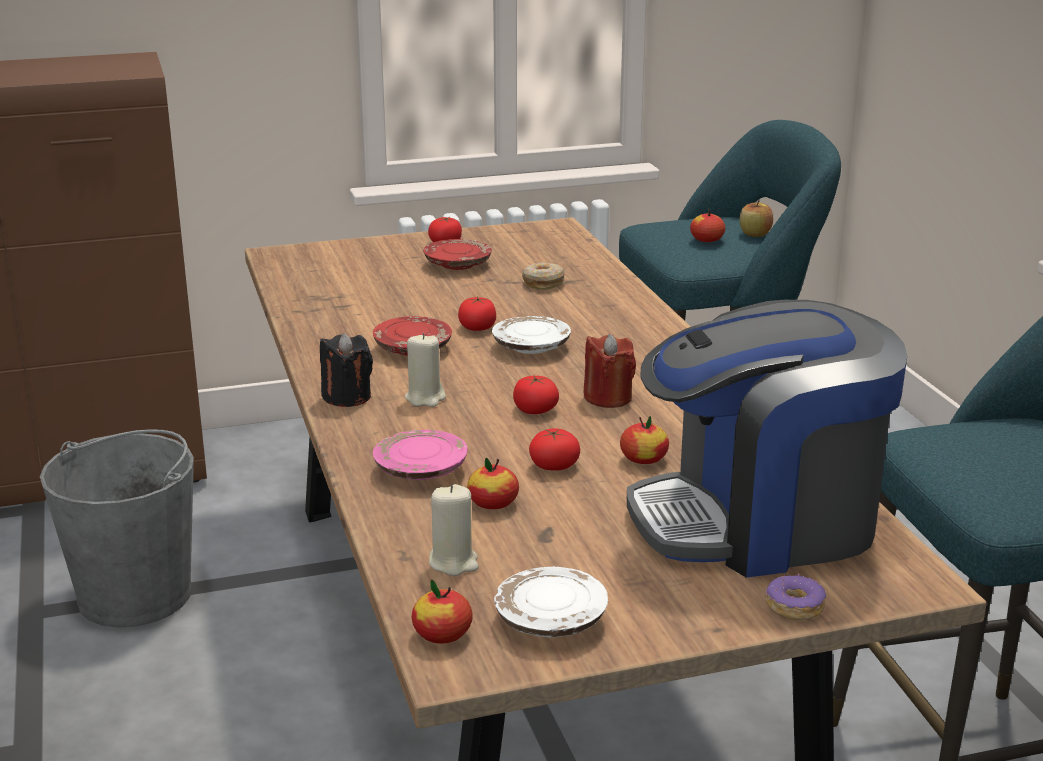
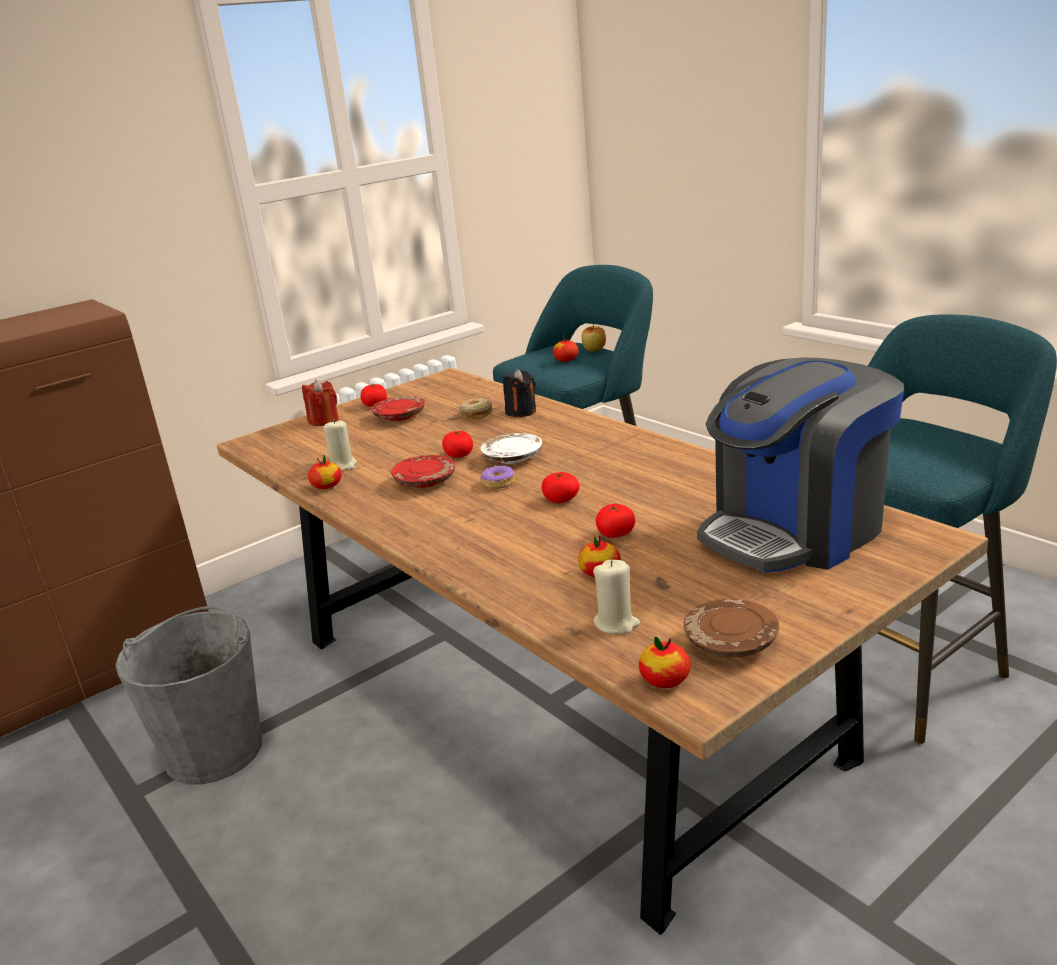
camera: 20 degrees left, 0 degrees up
(347, 397) = (409, 528): black candle -> black candle (521, 412)
(420, 470) = (521, 565): pink plate -> none
(425, 398) = (471, 513): beige candle -> beige candle (343, 465)
(550, 620) = (731, 642): white plate -> brown plate
(608, 397) = (603, 477): red candle -> red candle (323, 420)
(643, 459) = (673, 511): apple -> apple (327, 486)
(794, 607) = (880, 579): donut -> donut (498, 483)

